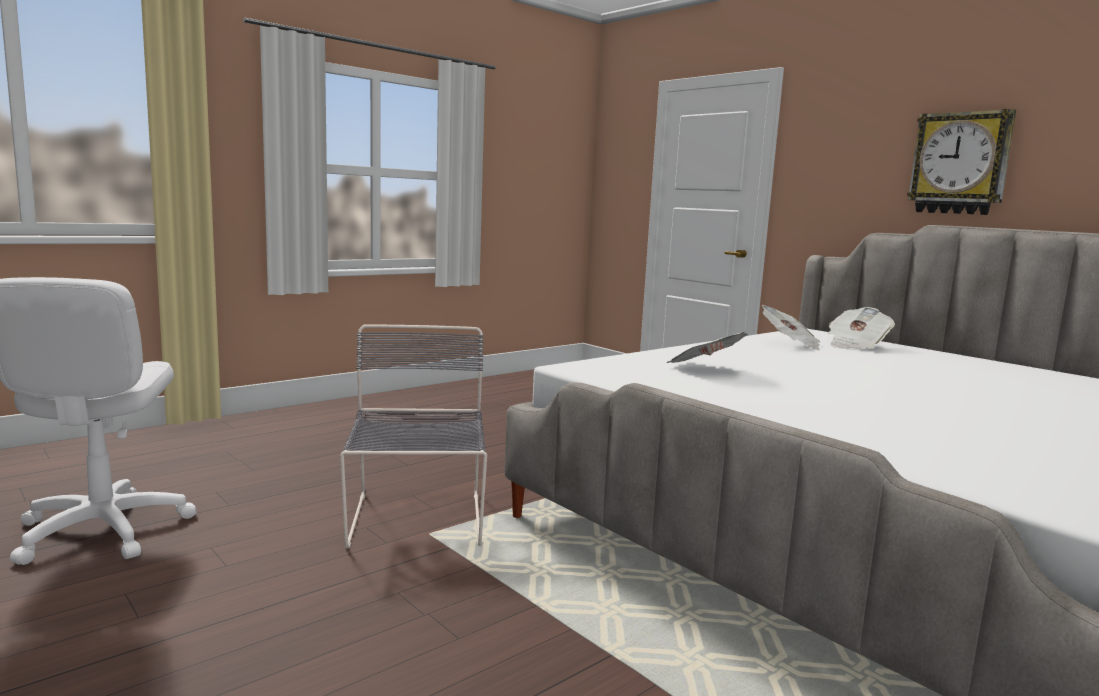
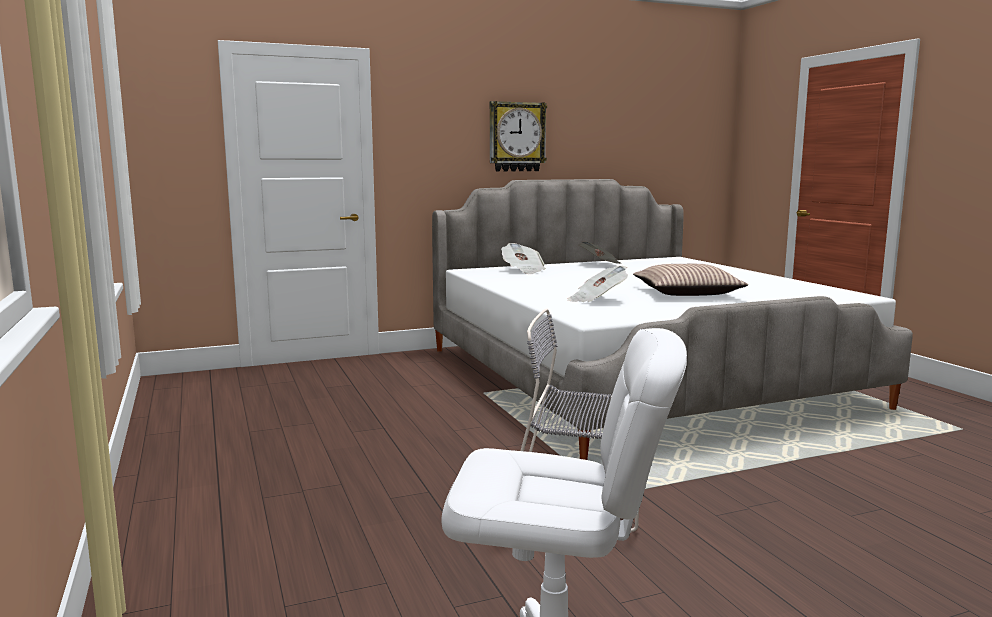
camera: 70 degrees left, 0 degrees up
(790, 345) = (516, 279): newspaper -> newspaper (600, 264)
(842, 402) = (686, 293): none -> pillow

